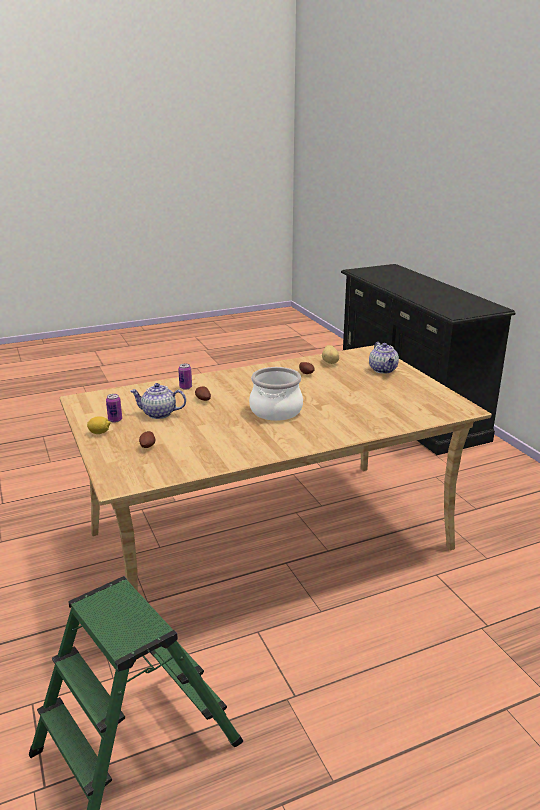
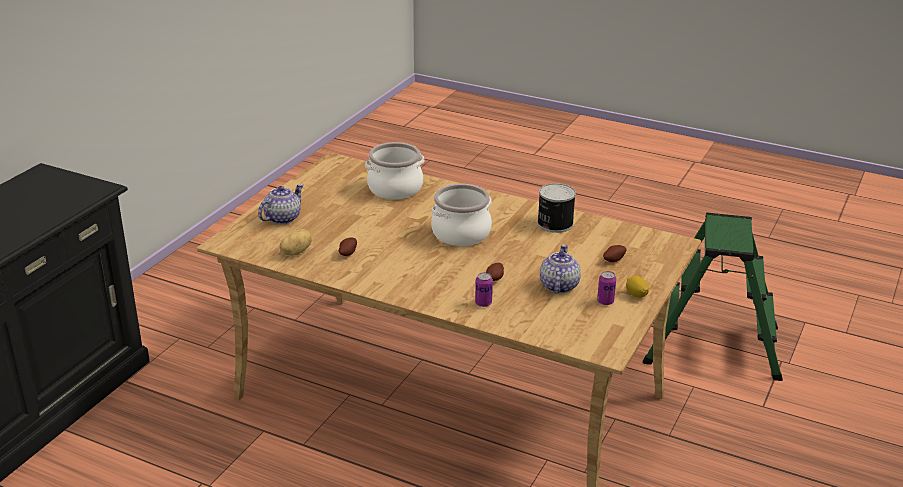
camera: 130 degrees left, 5 degrees up
(158, 414) = (558, 286): teapot -> teapot turned 135 degrees counterclockwise
(233, 448) = (554, 223): none -> can
(383, 414) = (395, 188): none -> cooking pot

